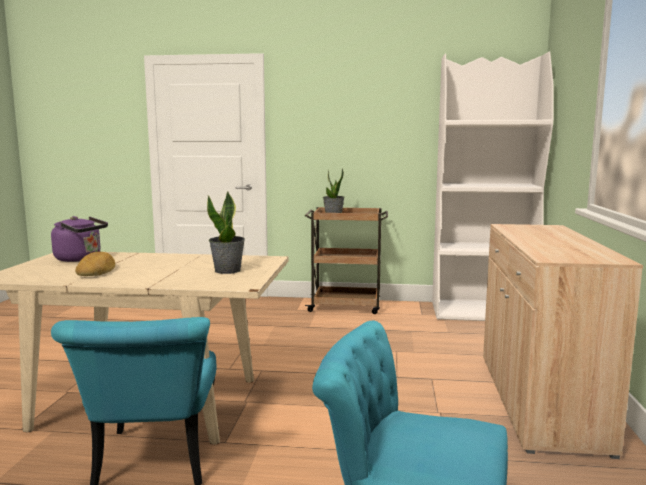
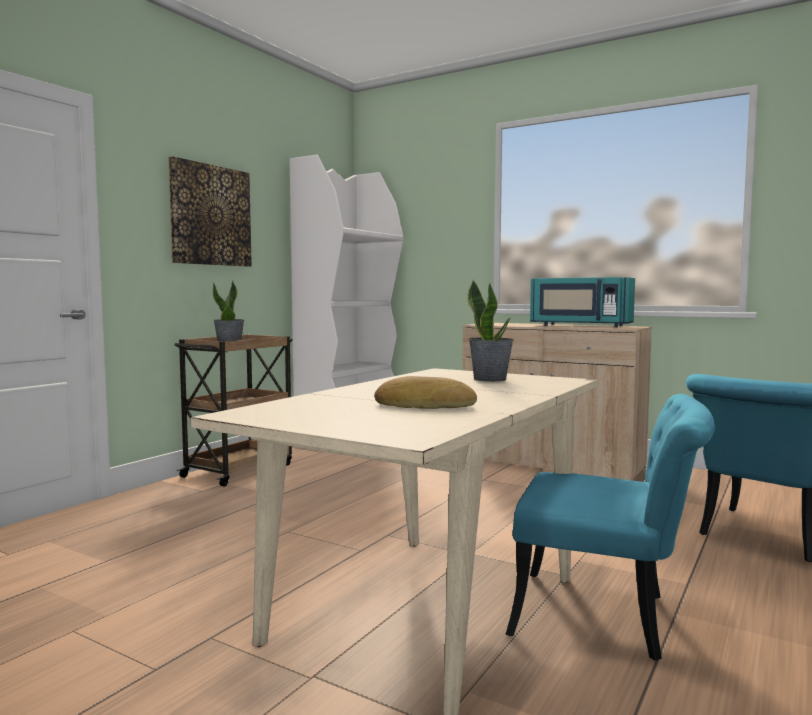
camera: 65 degrees left, 5 degrees down
(80, 259) = (312, 409): purple kettle -> none
(353, 118) = (210, 215): none -> picture
(567, 246) = (580, 326): none -> turquoise microwave

